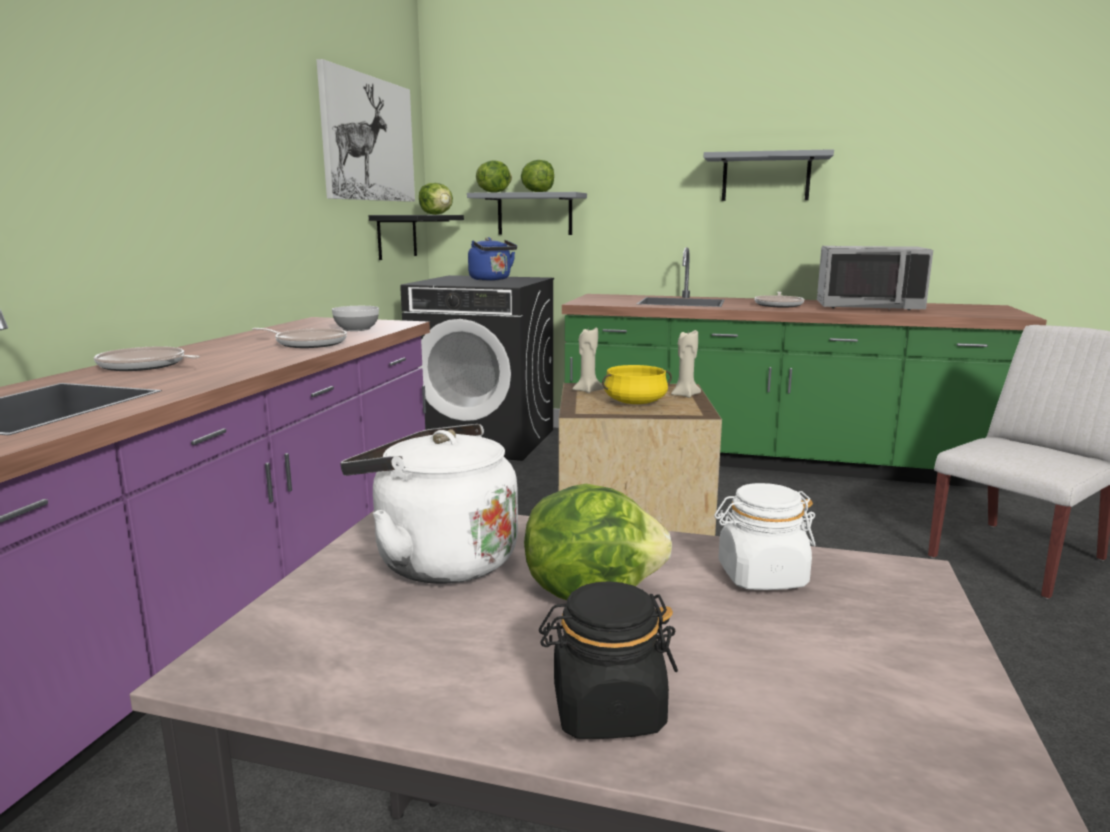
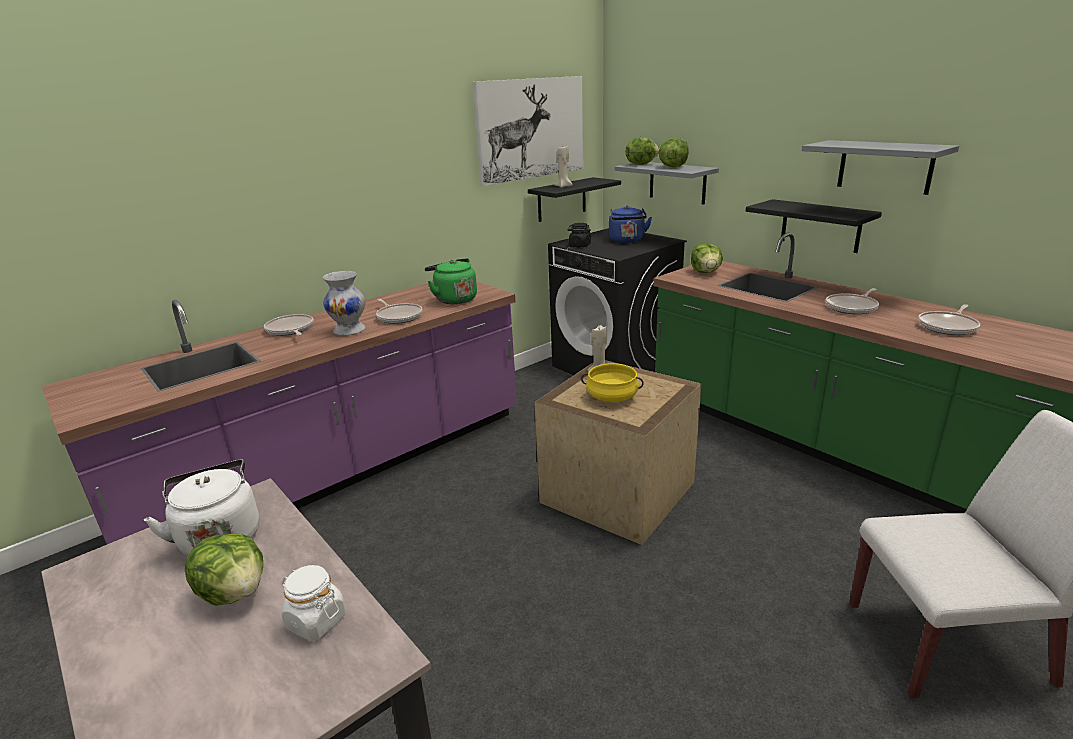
camera: 35 degrees right, 10 degrees up
(258, 357) = (350, 330): none -> white vase
(356, 329) = (454, 299): bowl -> green kettle
(437, 214) = (593, 182): lettuce -> lettuce (706, 272)
(607, 710) = (126, 670): black jar -> black jar (579, 246)
(684, 395) = (664, 397): beige candle -> beige candle (563, 186)
(708, 242) = (820, 226): none -> black shelf
(868, 307) = (948, 326): grey microwave -> frying pan

